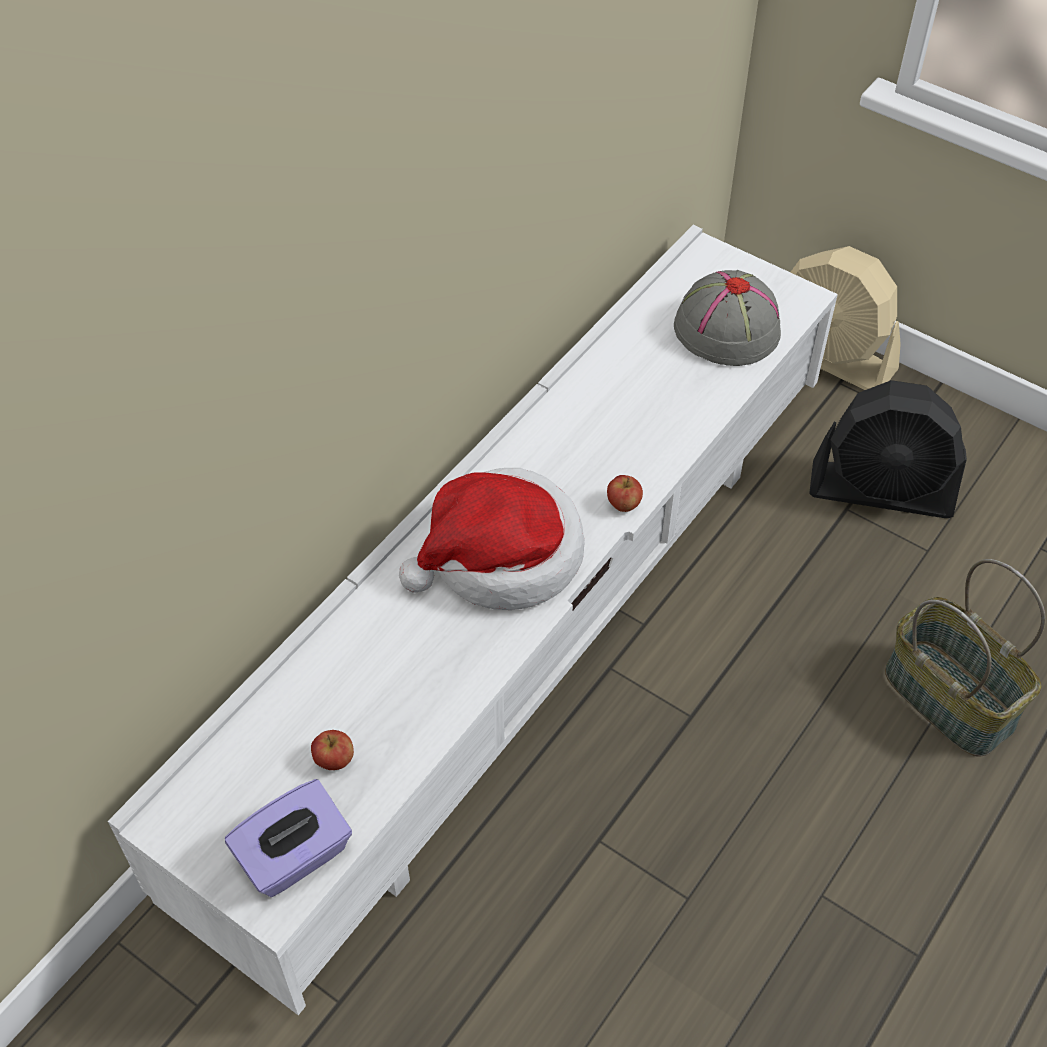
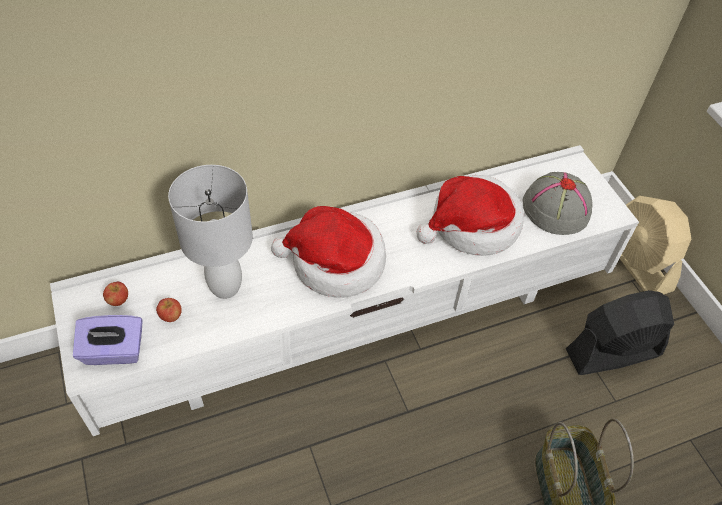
camera: 30 degrees right, 0 degrees up
(378, 673) = (226, 286): none -> white table lamp
(623, 504) = (421, 271): apple -> apple (118, 300)
(641, 408) = (472, 226): none -> hat
(881, 491) = (612, 352): black fan -> black fan turned 120 degrees clockwise

